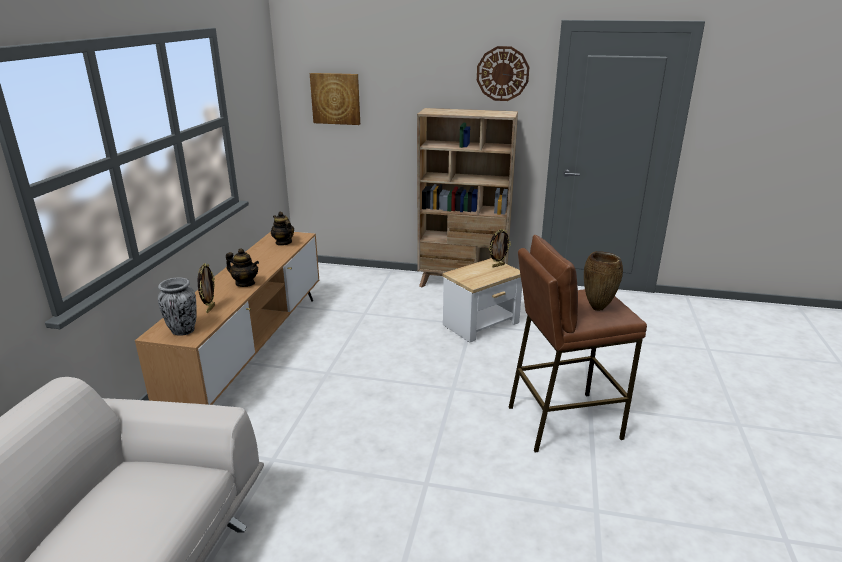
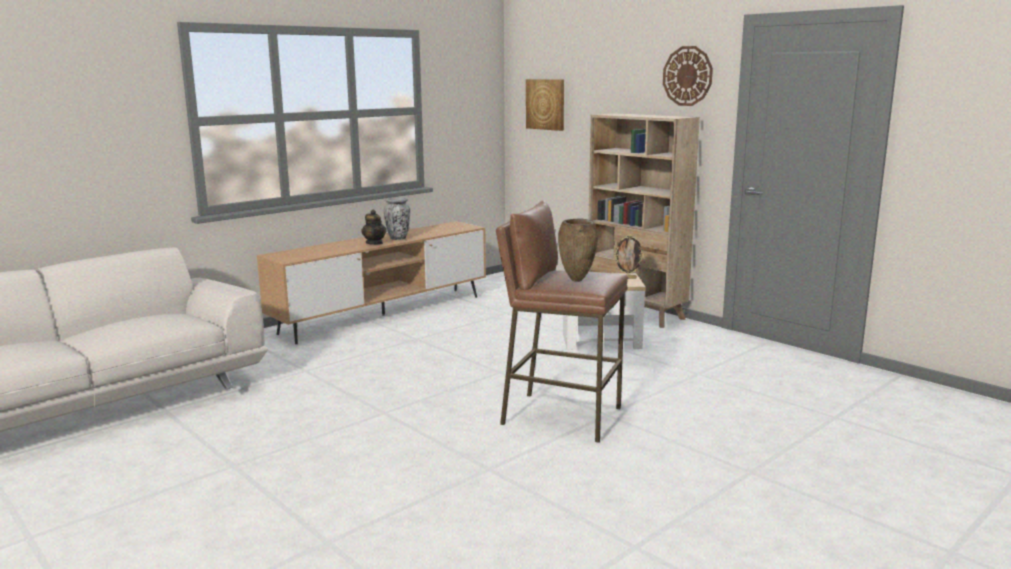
camera: 35 degrees right, 10 degrees down
(183, 331) = (290, 256): vase -> vase (398, 238)
(210, 309) = (326, 250): picture frame -> none
(283, 242) = (448, 228): teapot -> none

